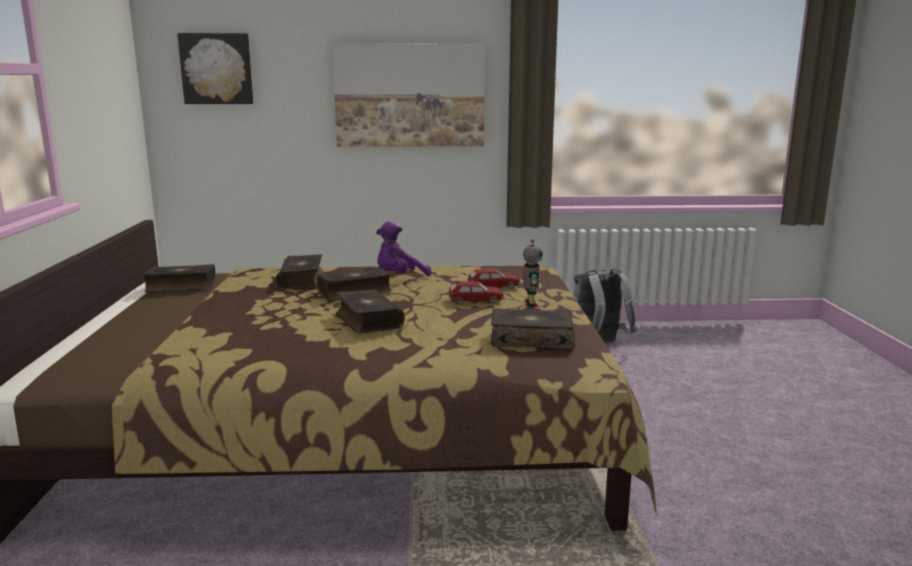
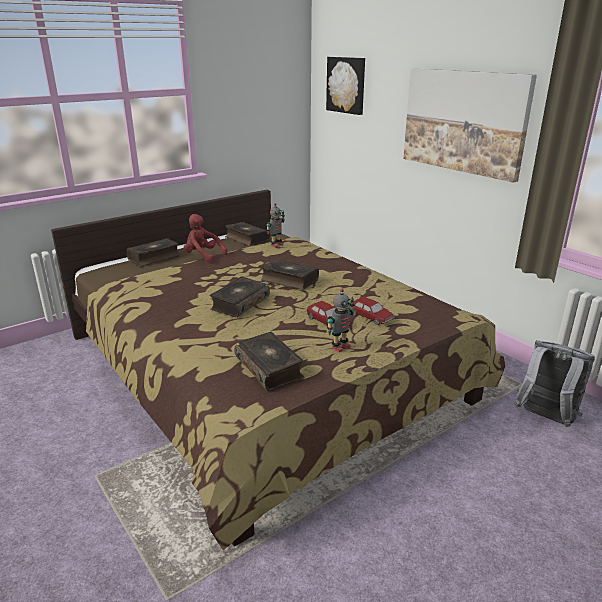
camera: 55 degrees right, 10 degrees up
(188, 310) = (203, 256): none -> red plush toy
(245, 277) = (276, 245): none -> toy robot
(302, 280) = (291, 259): book -> book (154, 258)
(399, 277) = (344, 280): purple plush toy -> none

